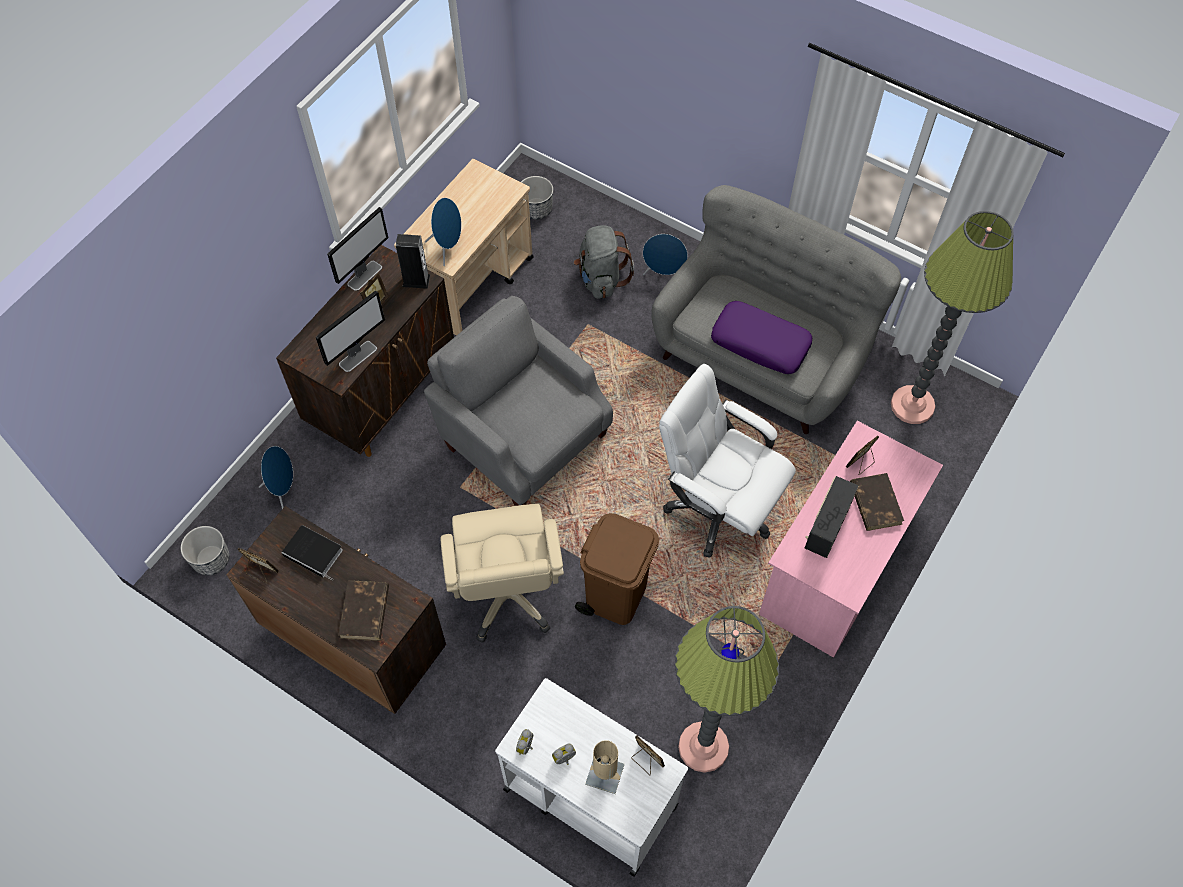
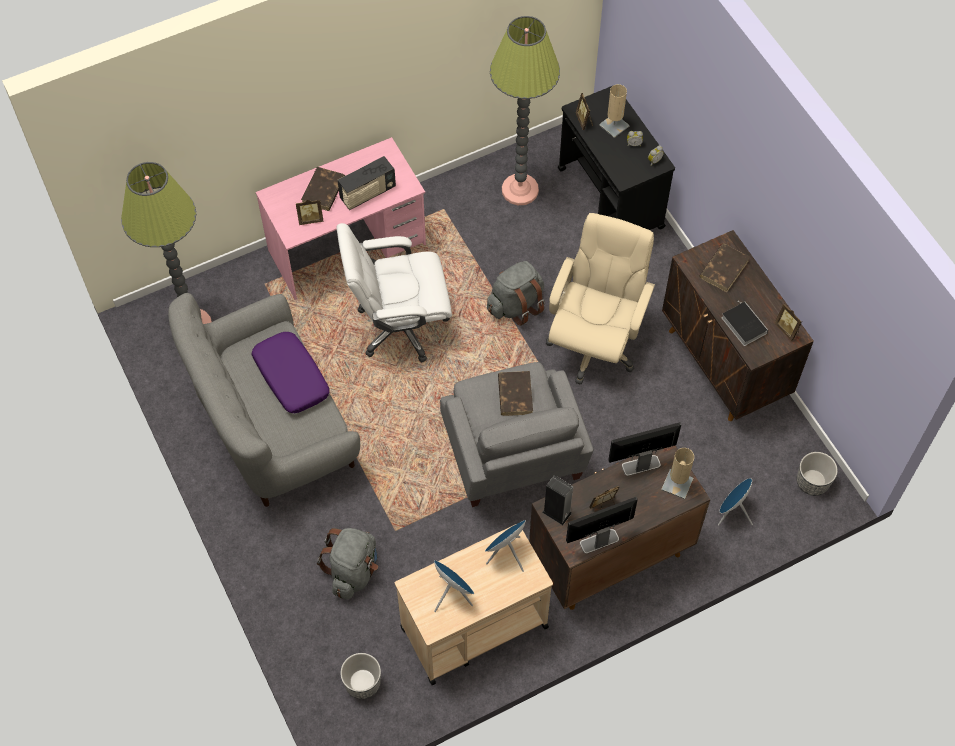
camera: 150 degrees left, 0 degrees up
(314, 355) = (677, 484): none -> beige table lamp
(534, 418) = (515, 394): none -> brown book
(589, 796) = (611, 199): white cart -> black cart
(616, 594) = (516, 305): brown trash can -> grey backpack
(664, 275) = (295, 544): blue speaker -> blue speaker (452, 594)
(717, 508) = (400, 326): white office chair -> white office chair turned 105 degrees clockwise

